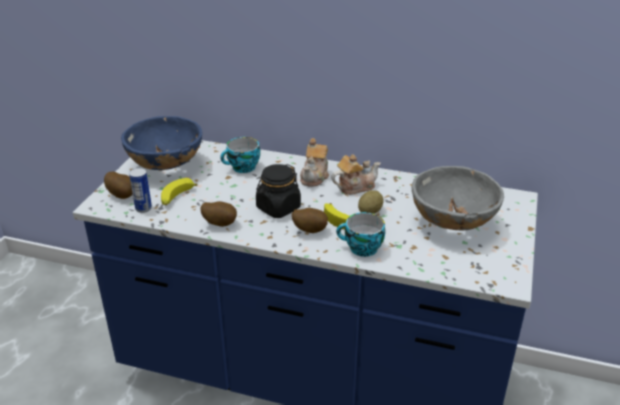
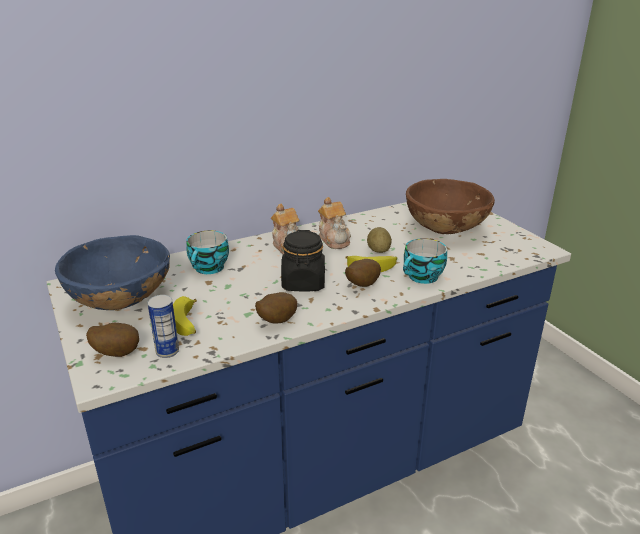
camera: 45 degrees left, 5 degrees down
(355, 186) = (334, 239): teapot -> teapot turned 135 degrees clockwise
(452, 224) = (445, 232): grey bowl -> brown bowl

